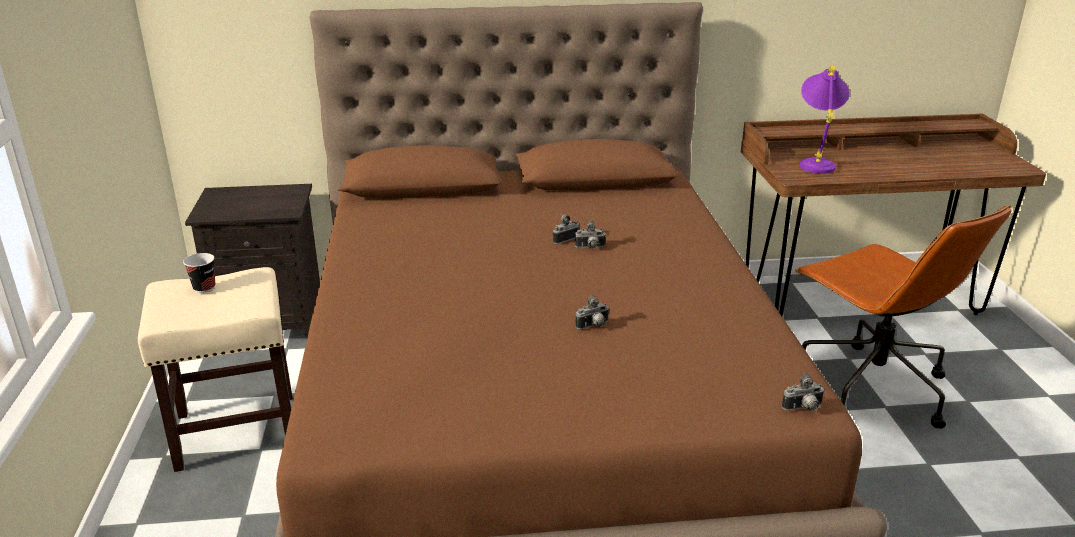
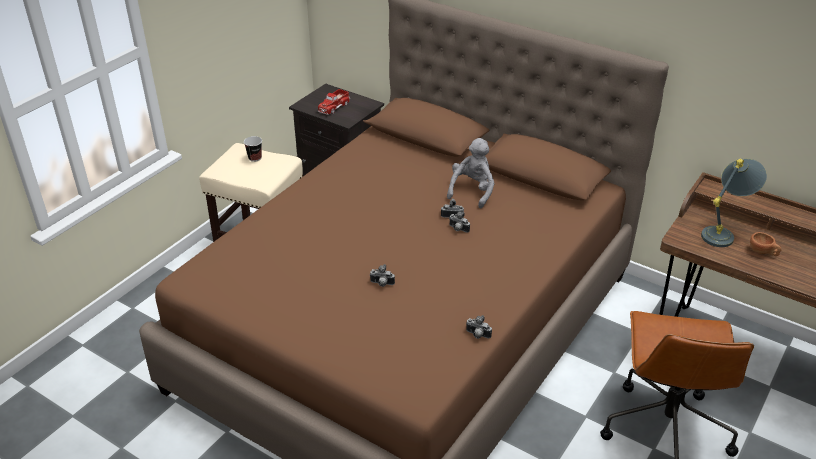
camera: 40 degrees right, 10 degrees up
(250, 204) = (334, 107): none -> toy truck
(549, 213) = (472, 191): none -> grey plush toy
(803, 409) = (413, 396): camera -> camera (477, 335)
(816, 162) = (724, 233): purple table lamp -> grey table lamp
(864, 164) = (763, 252): none -> brown cup

